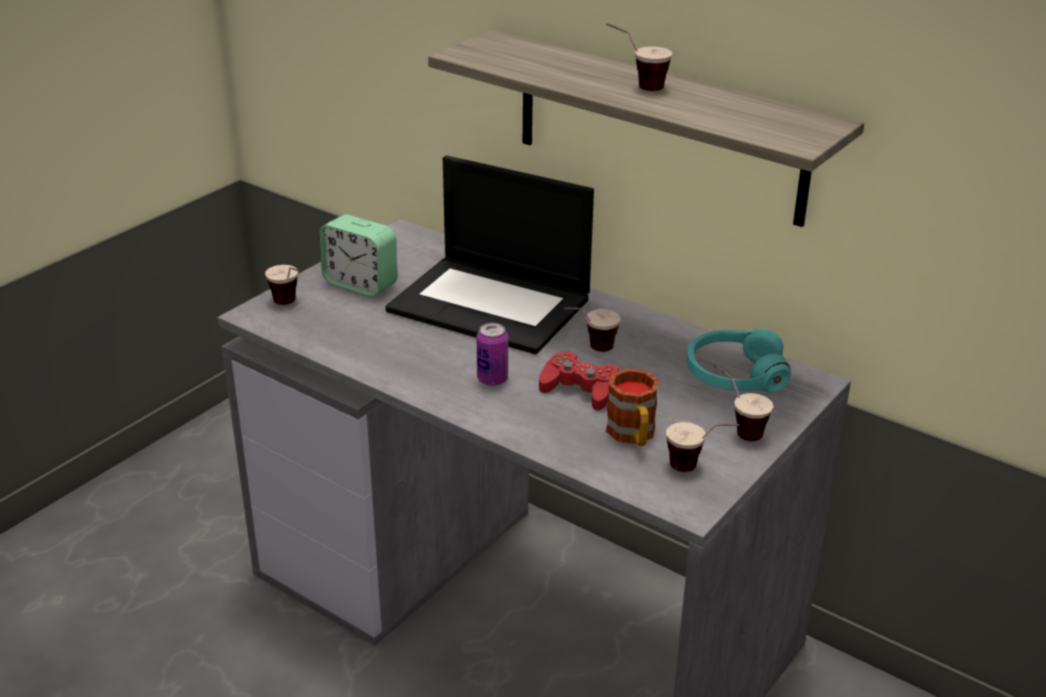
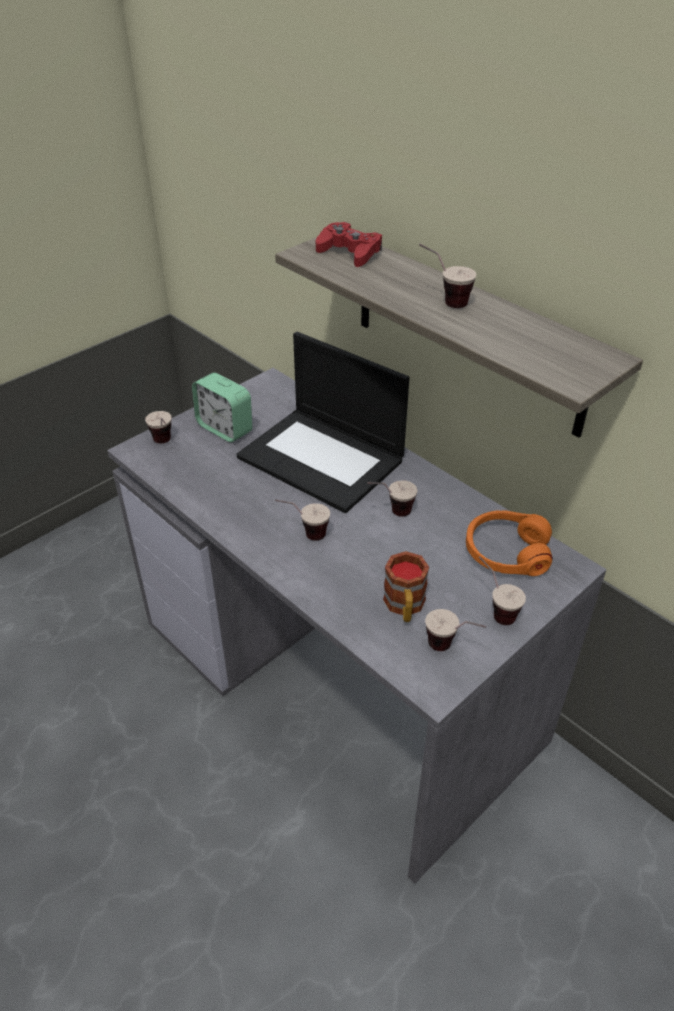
camera: 10 degrees right, 10 degrees up
(492, 379) = (303, 535): can -> cup
(580, 389) = (373, 552): red game controller -> red game controller (349, 252)
(735, 374) = (506, 552): turquoise headphones -> orange headphones

